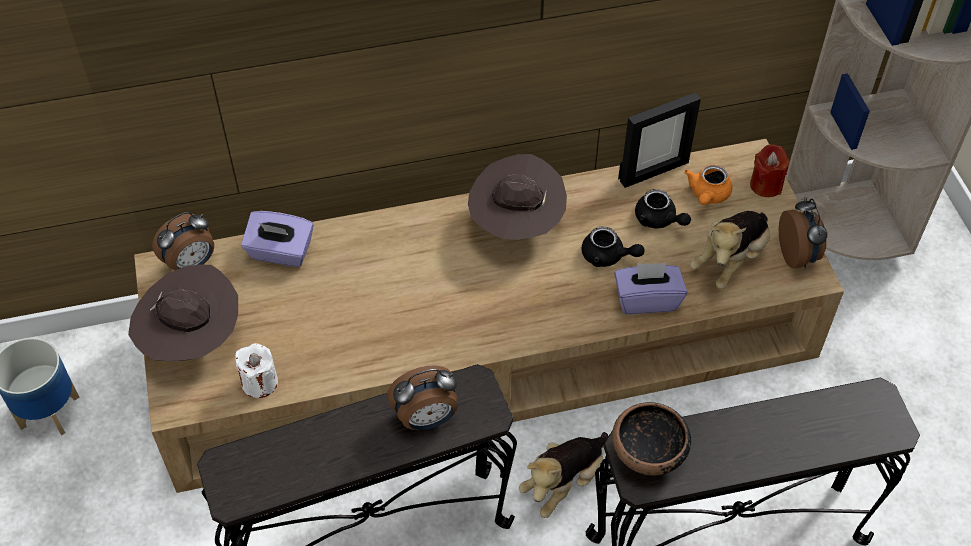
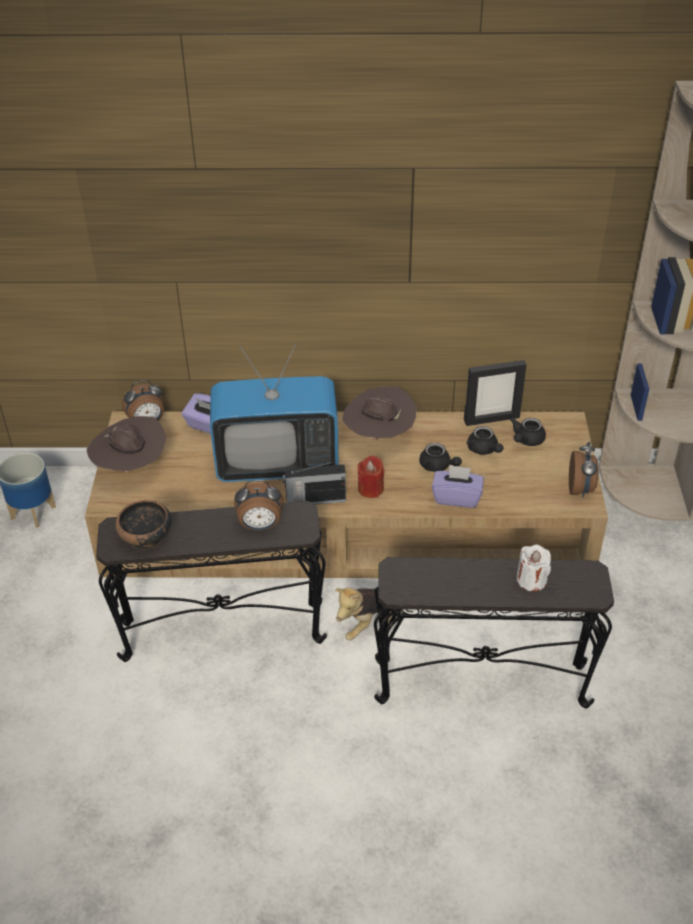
camera: 15 degrees right, 10 degrees down
(259, 382) = (166, 500): white candle -> white candle (531, 580)
(394, 294) = (277, 464): none -> television
(462, 340) = (314, 500): none -> radio
(648, 454) = (407, 575): bowl -> bowl (146, 537)
(707, 195) = (526, 440): orange teapot -> black teapot
(730, 260) = (528, 483): plush toy -> none
(766, 185) = (573, 441): red candle -> red candle (370, 489)

